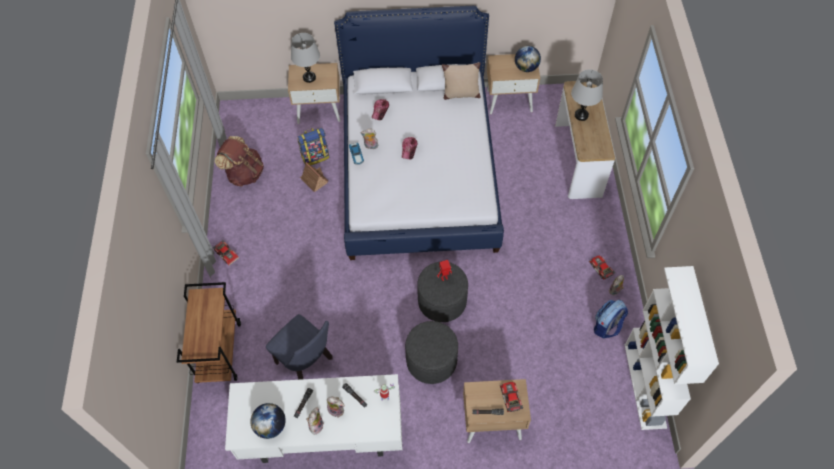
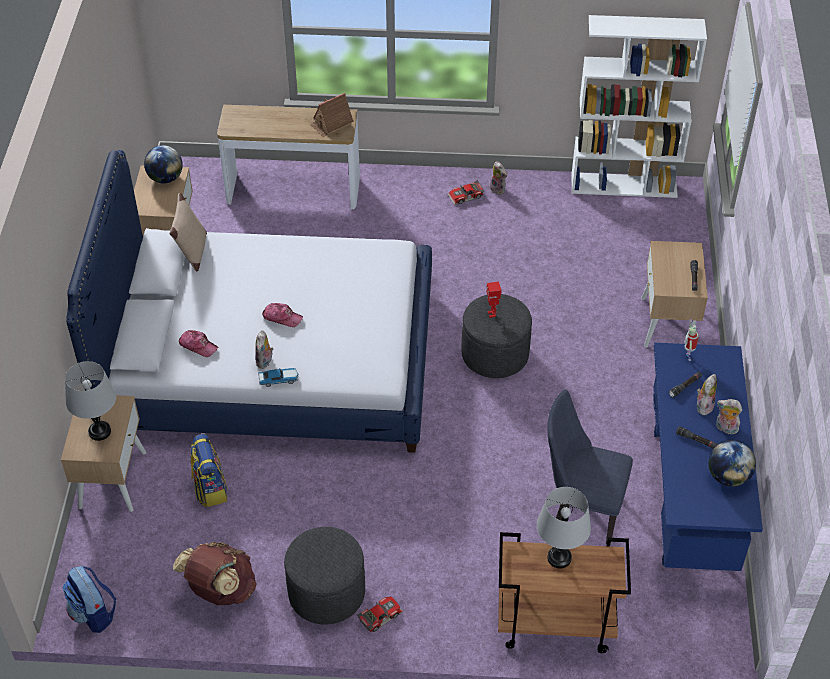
camera: 85 degrees left, 10 degrees down
(307, 364) = (580, 511): blue chair -> blue chair turned 120 degrees counterclockwise
(314, 180) = (258, 492): toy house -> toy house (331, 123)
(322, 438) = (690, 498): white desk -> blue desk
(431, 360) = (582, 373): grey ottoman -> grey ottoman (326, 592)
(510, 398) = (675, 257): toy car -> none
(581, 115) = (280, 128): grey table lamp -> grey table lamp (559, 558)
(607, 326) = (546, 204): backpack -> backpack (94, 613)

